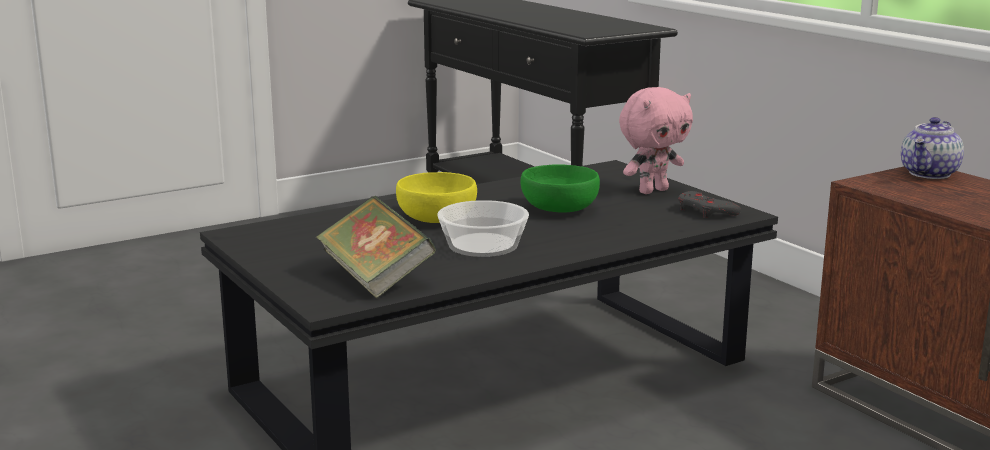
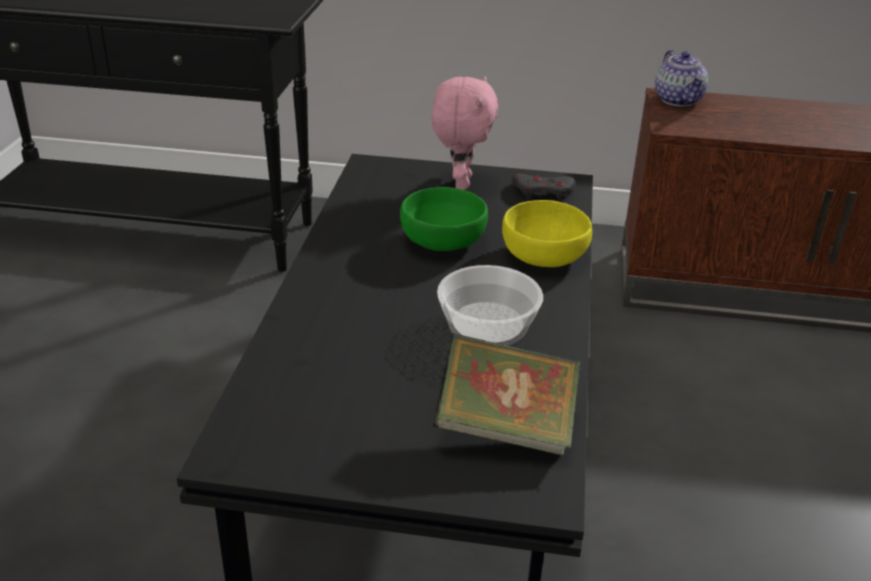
camera: 50 degrees left, 15 degrees up
(436, 218) = (372, 309): yellow bowl -> yellow bowl (542, 256)

